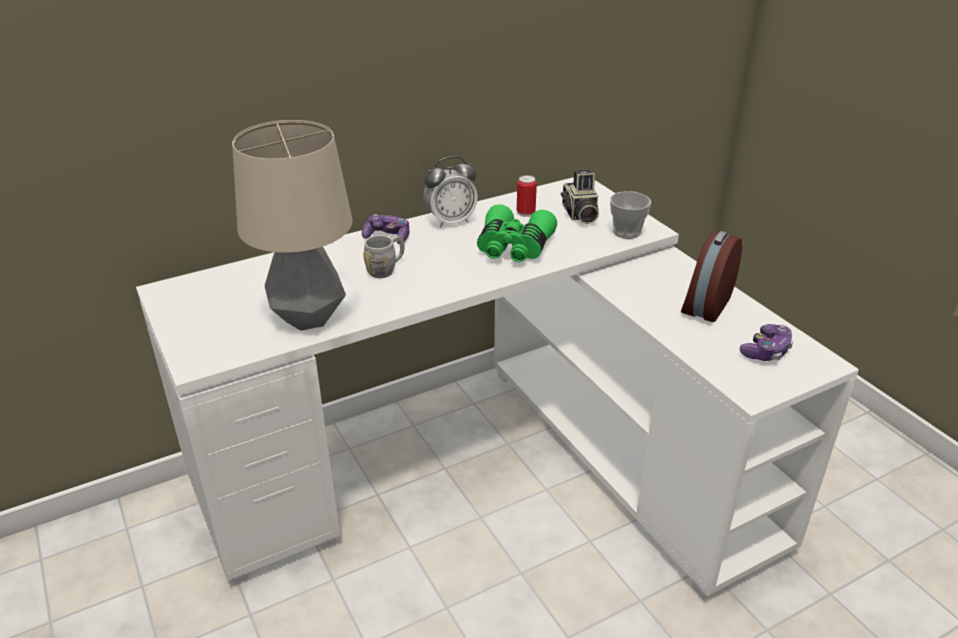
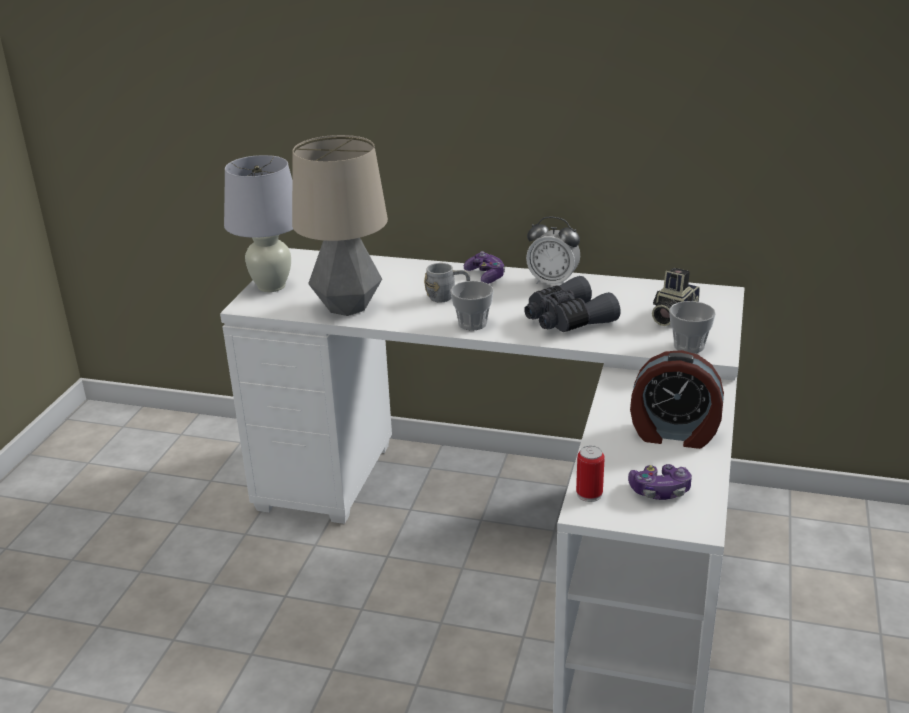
camera: 45 degrees right, 5 degrees down
(189, 332) = (271, 286): none -> white table lamp
(447, 283) = (472, 323): none -> cup
(513, 248) = (567, 320): green binoculars -> grey binoculars
(525, 212) = (626, 298): can -> can (589, 494)
(705, 304) = (674, 434): alarm clock -> alarm clock turned 150 degrees counterclockwise

